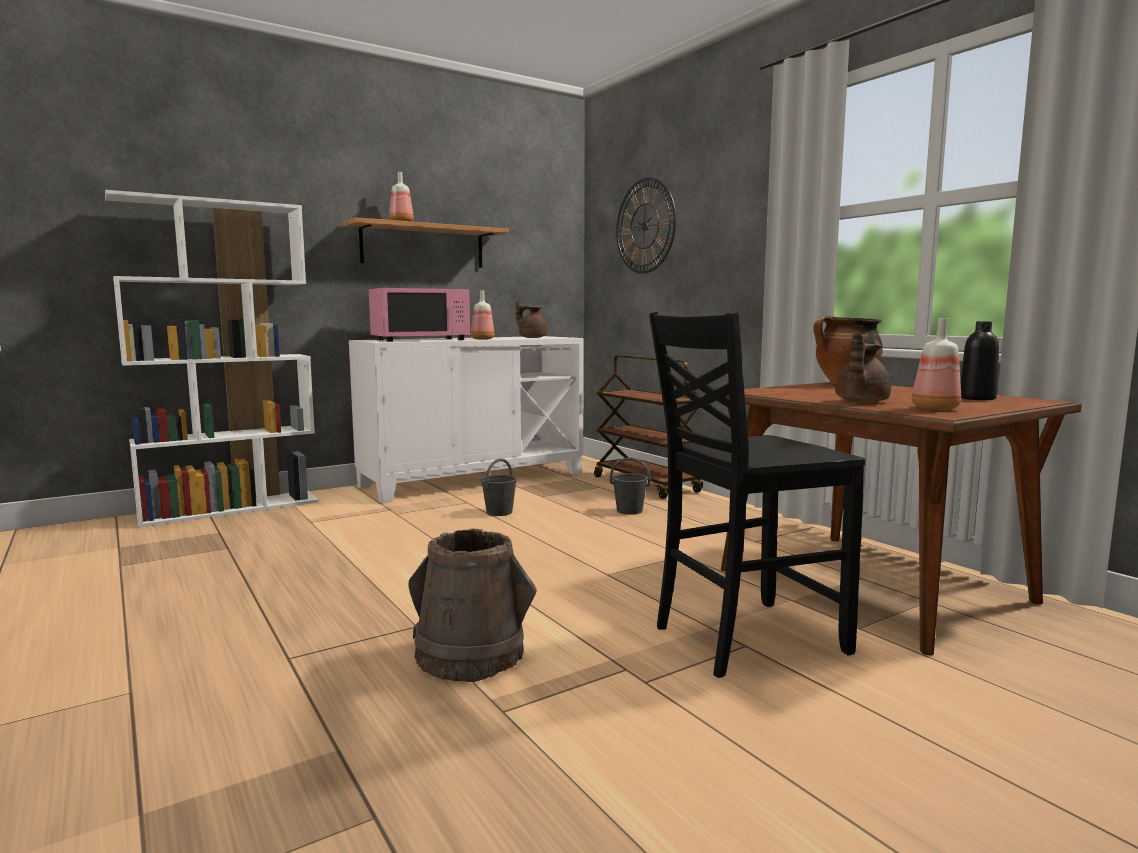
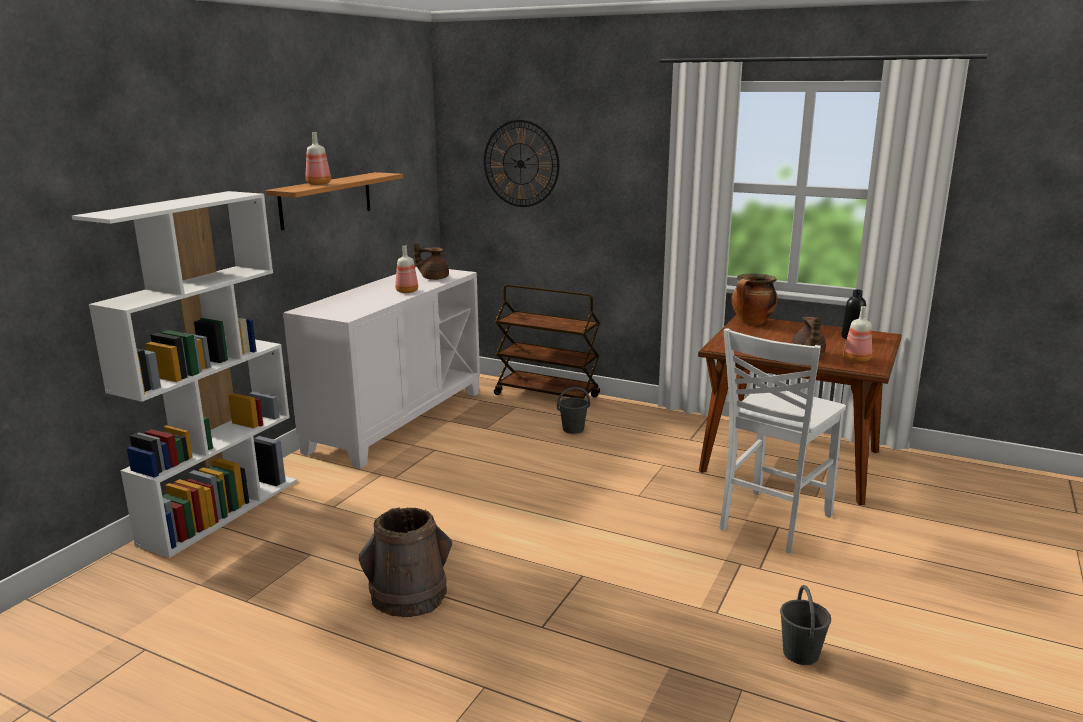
camera: 30 degrees left, 10 degrees up
(420, 340) = (357, 303): pink microwave -> none
(470, 655) = (647, 584): brown bucket -> brown bucket (409, 595)
(499, 512) = (478, 454): grey bucket -> grey bucket (800, 653)
(744, 638) = (772, 522): black chair -> white chair

